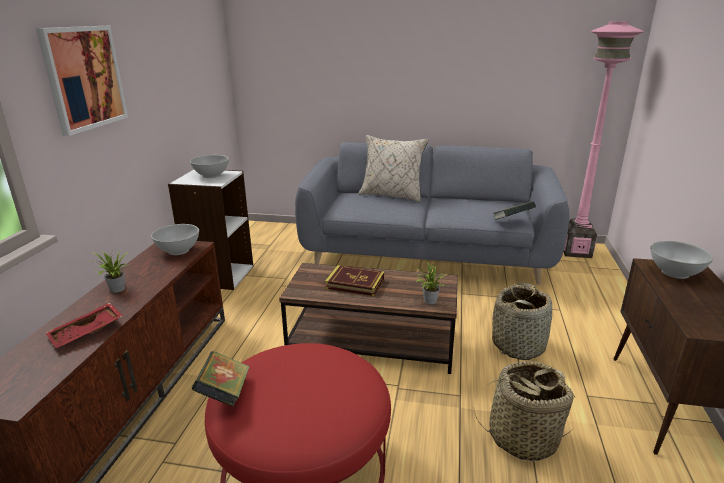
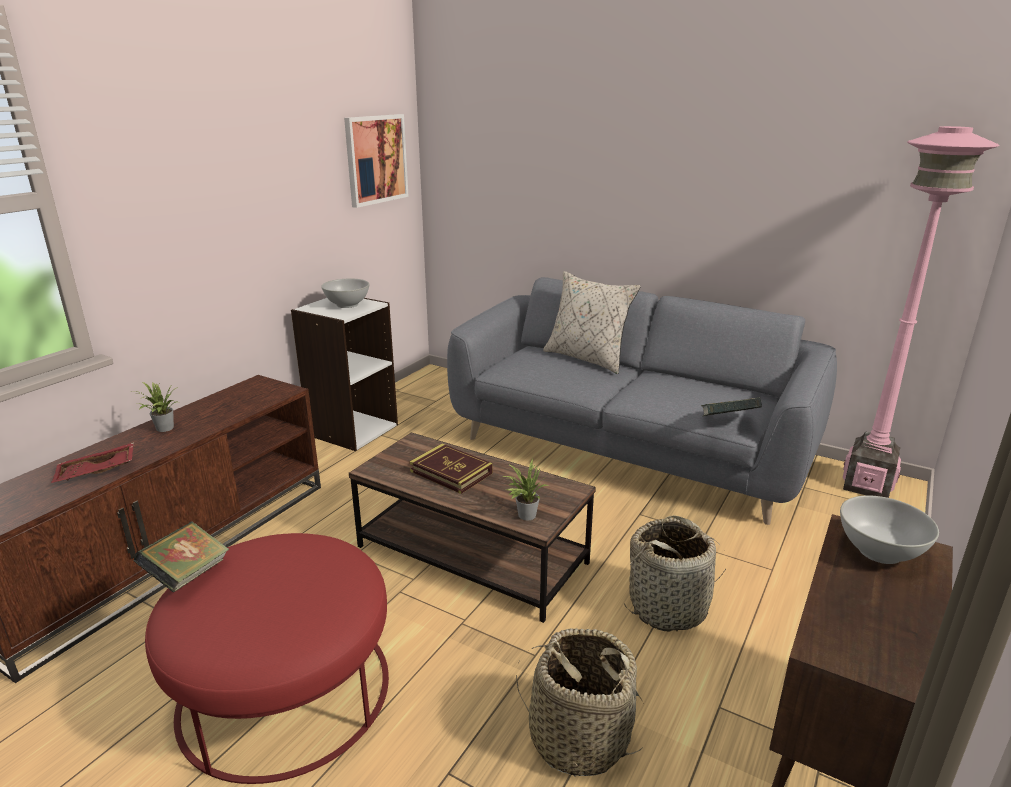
camera: 20 degrees right, 0 degrees up
(84, 78) = (177, 180): picture -> picture (376, 159)
(178, 251) = (262, 393): white bowl -> none

